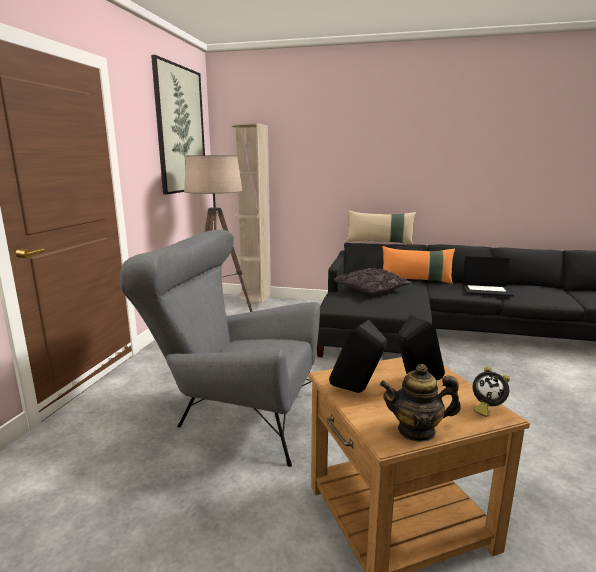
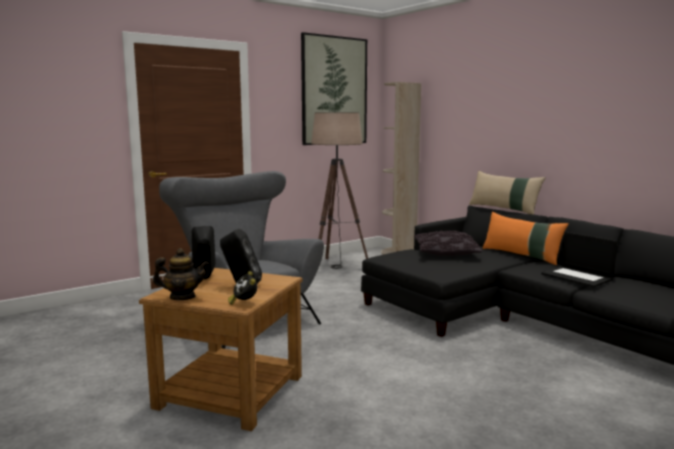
camera: 40 degrees right, 5 degrees down
(417, 431) = (182, 297): teapot -> teapot turned 135 degrees clockwise

